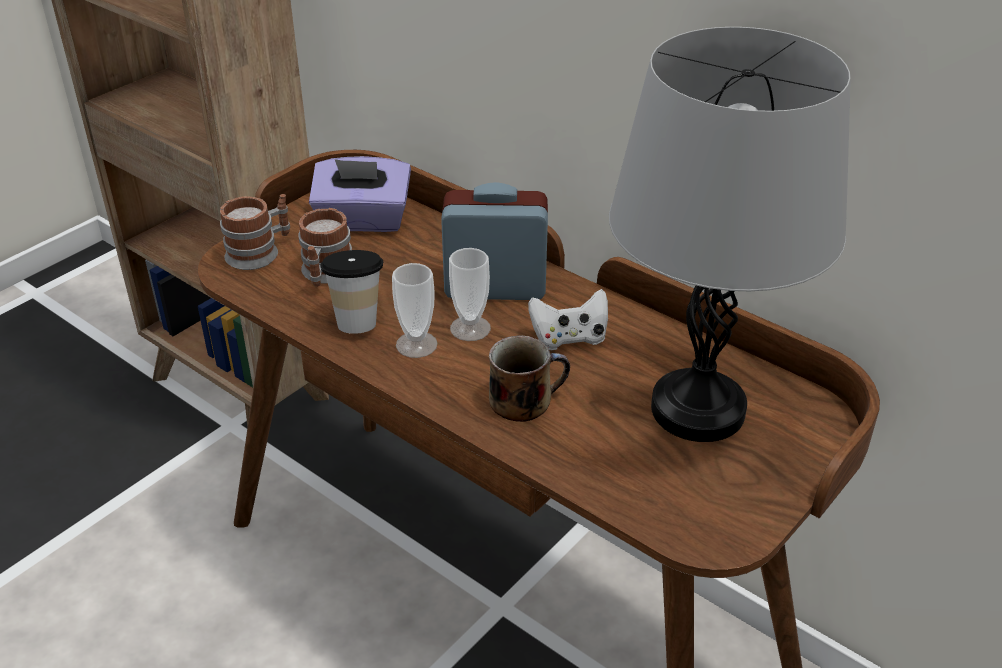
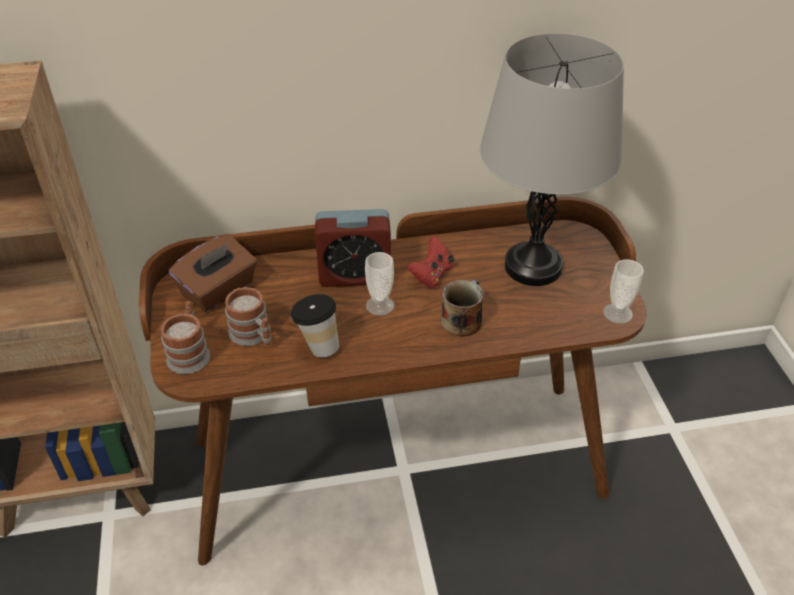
camera: 50 degrees left, 5 degrees up
(363, 221) = (218, 290): purple tissue box -> brown tissue box
(416, 344) = (369, 334): cup -> cup (617, 313)
(495, 287) = (354, 275): alarm clock -> alarm clock turned 135 degrees counterclockwise
(569, 338) = (431, 275): white game controller -> red game controller

